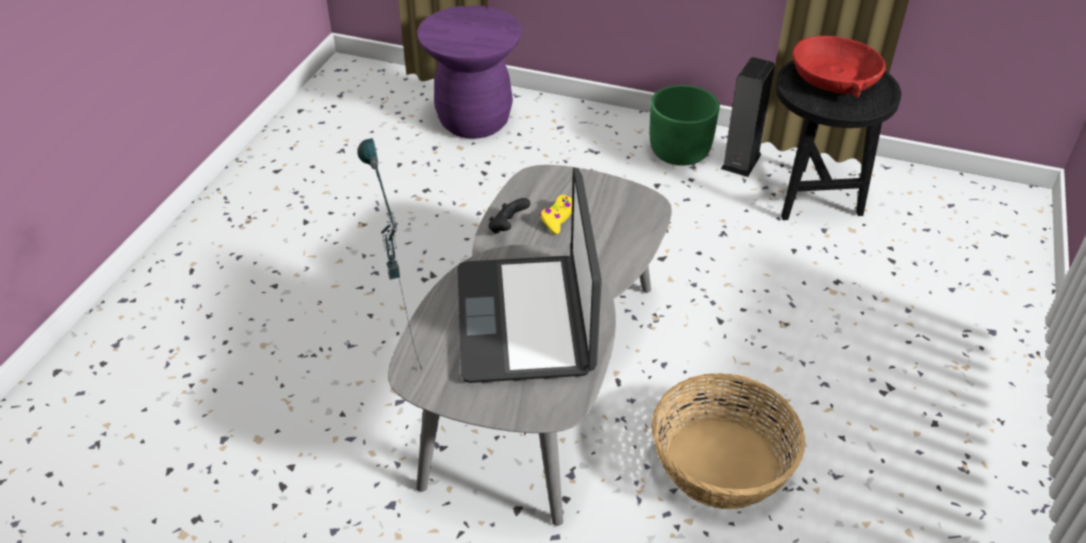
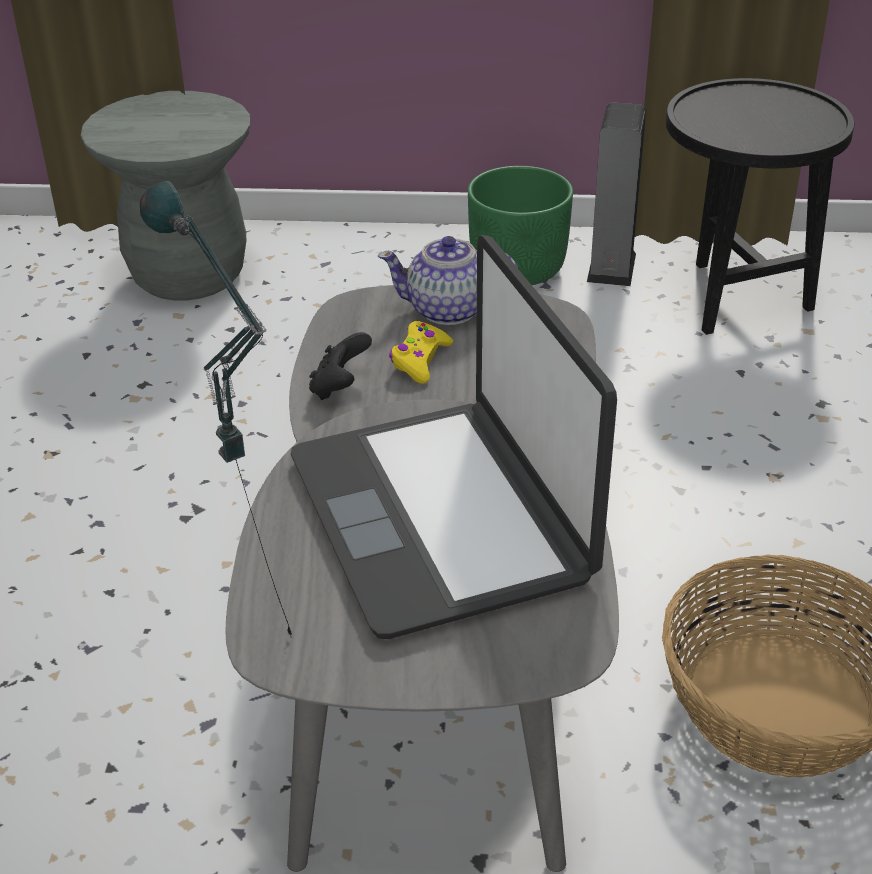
camera: 15 degrees left, 5 degrees down
(474, 121) = (188, 275): purple stool -> grey stool
(590, 189) = (449, 310): none -> teapot
(835, 78) = (749, 106): red bowl -> none

